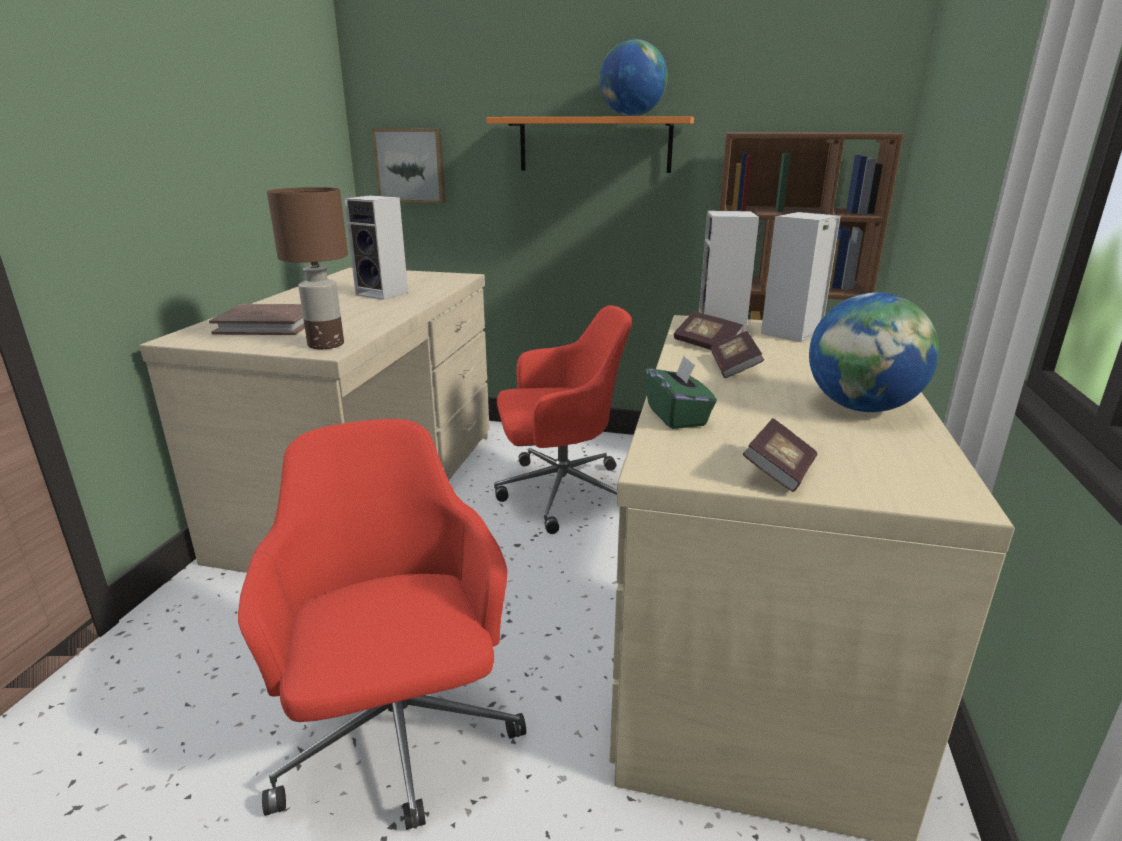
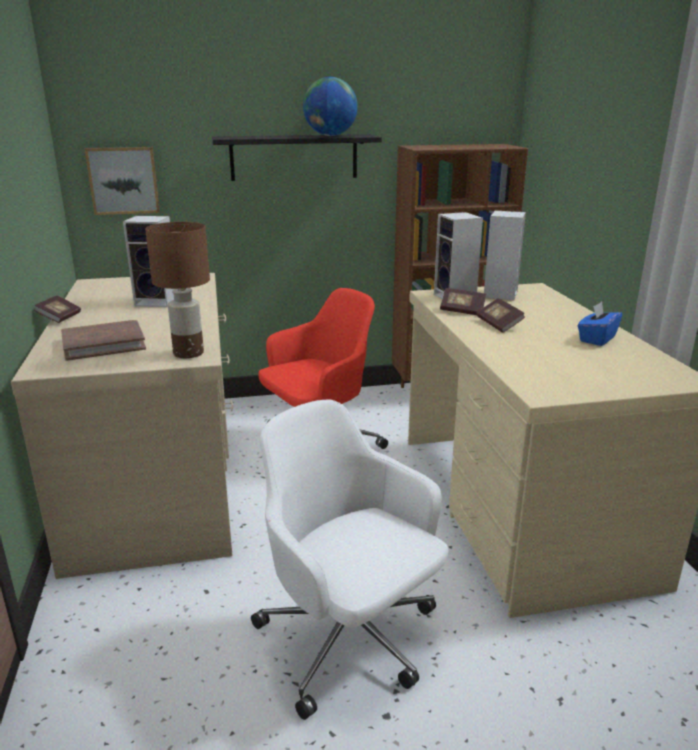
camera: 25 degrees left, 0 degrees up
(398, 736) = (350, 640): red office chair -> white office chair
(595, 144) = (294, 157): orange shelf -> black shelf
(677, 416) = (509, 362): green tissue box -> none
(779, 472) = (602, 384): book -> book (59, 318)
(861, 408) = (596, 339): globe -> blue tissue box

